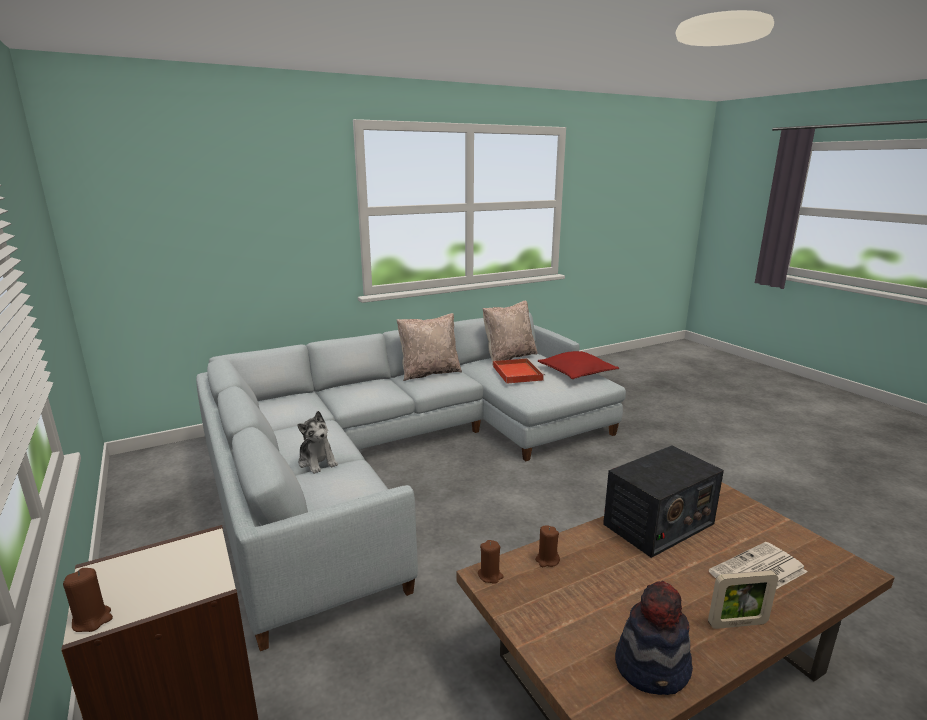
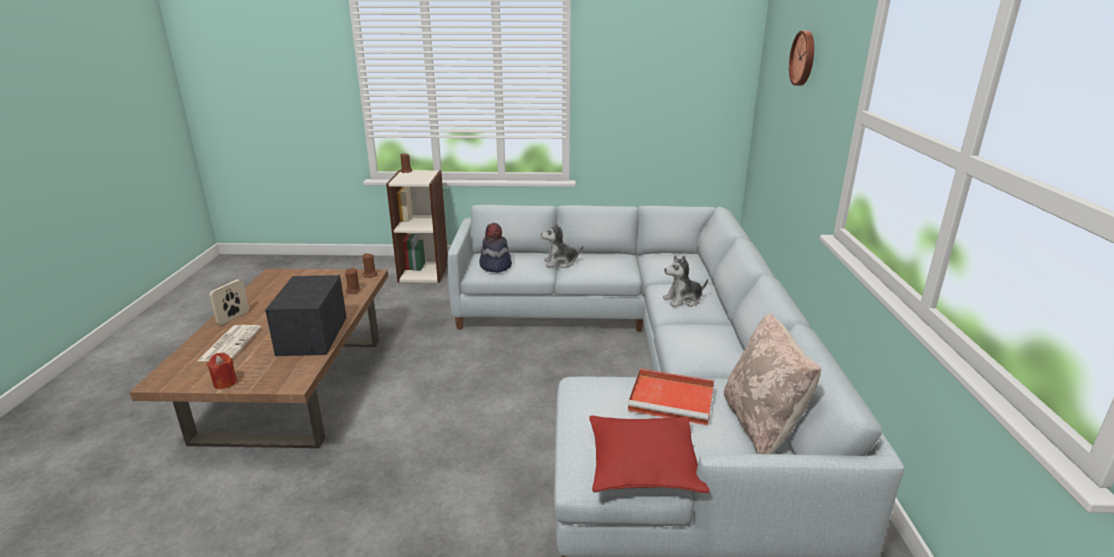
camera: 120 degrees right, 5 degrees up
(227, 188) = (804, 58): none -> wall clock
(372, 391) = (683, 300): none -> plush toy
(429, 373) = (725, 343): beige pillow -> none
(653, 666) = (265, 289): hat -> hat (495, 266)
(778, 523) = (225, 383): none -> red candle

